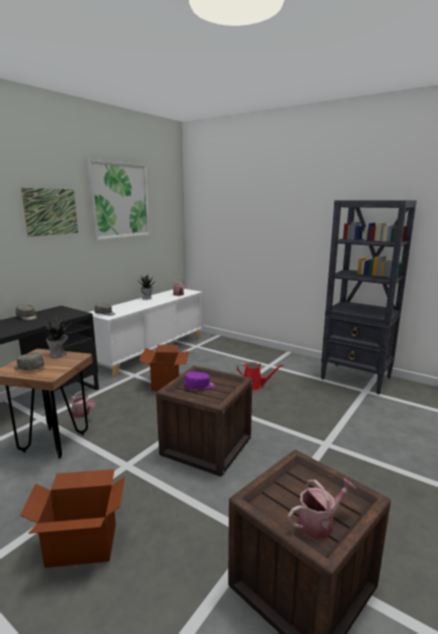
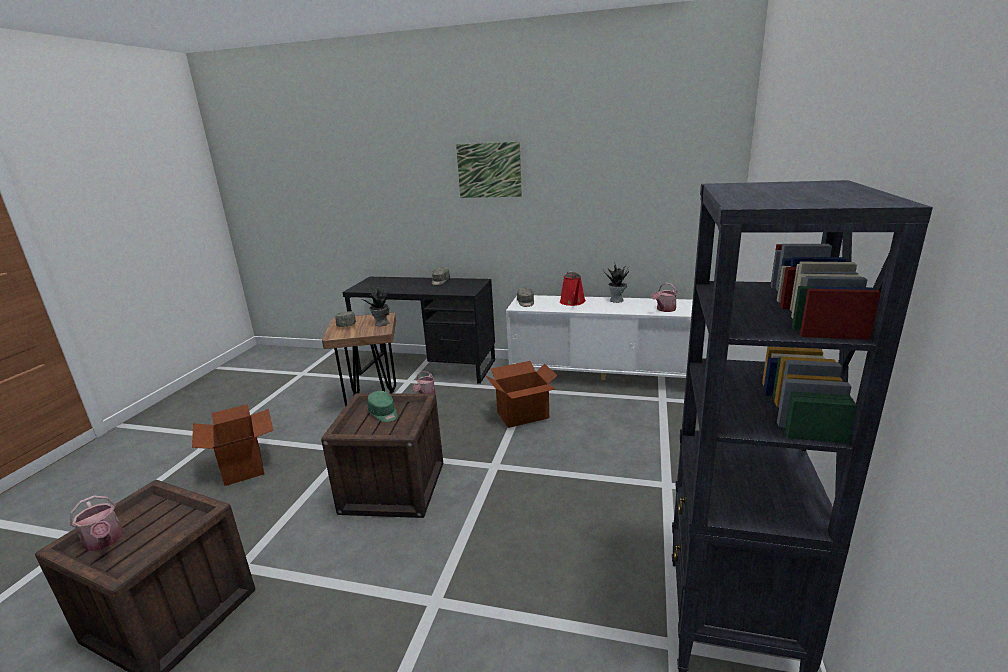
camera: 70 degrees right, 5 degrees up
(120, 201) = (594, 153): picture -> none
(199, 386) = (383, 413): purple cap -> green cap
(254, 385) = (575, 486): red watering can -> red watering can (573, 302)

